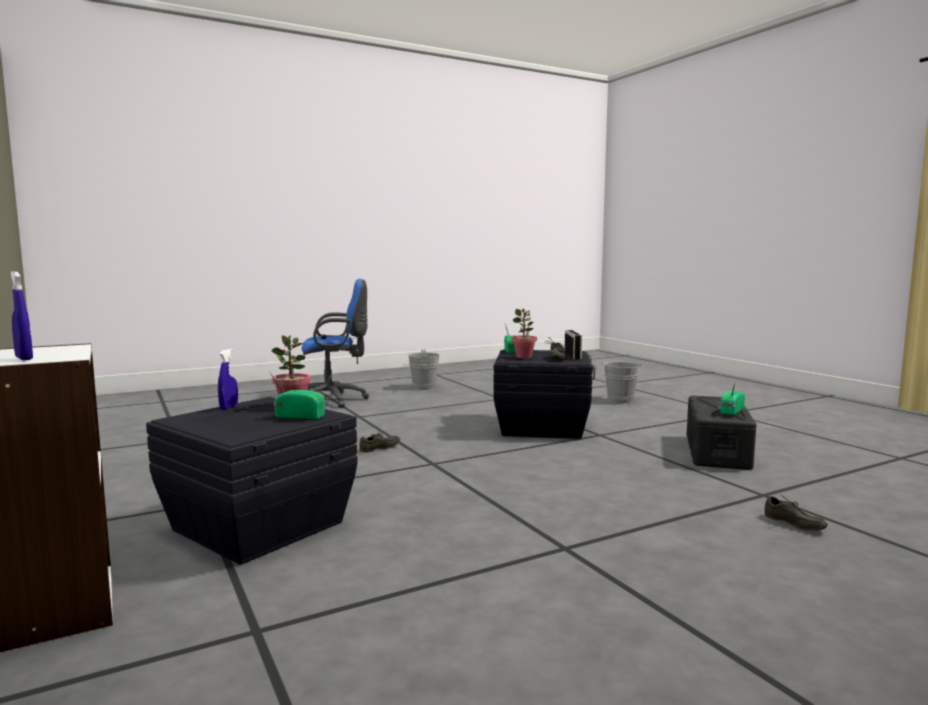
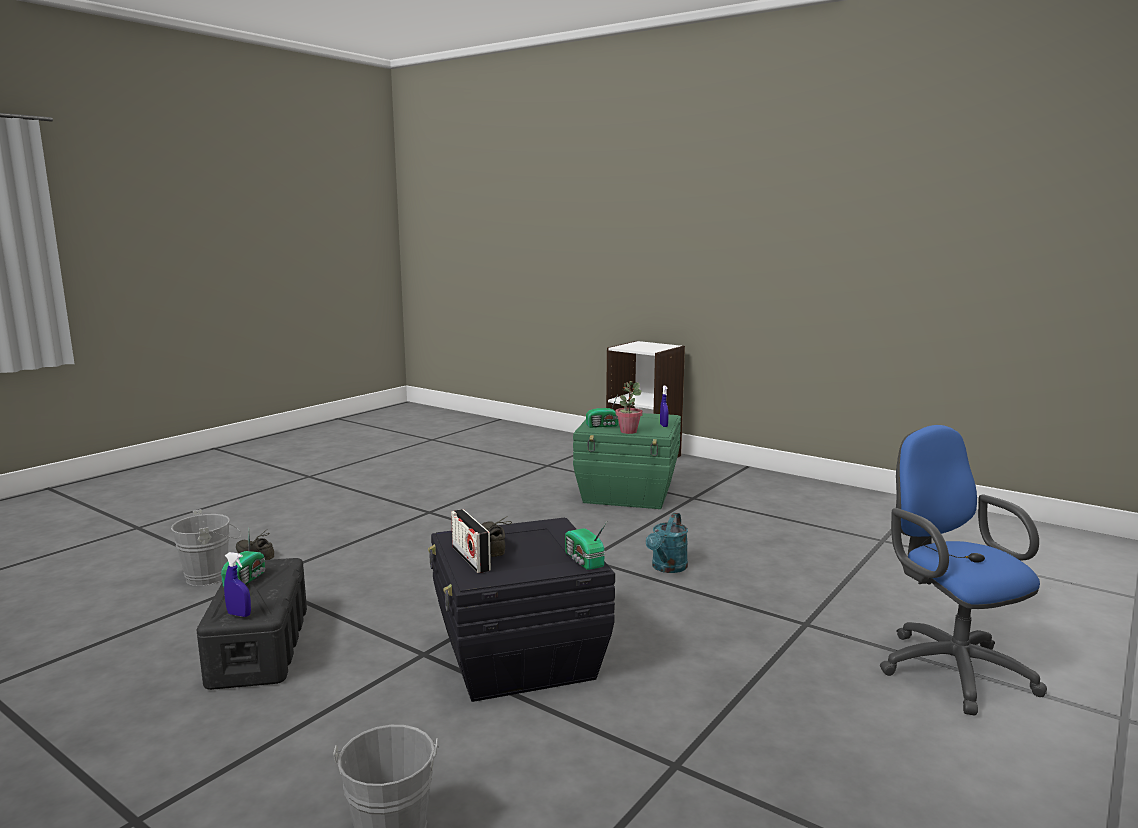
camera: 155 degrees right, 5 degrees up
(24, 358) = (633, 346): blue spray bottle -> blue spray bottle (239, 614)
(258, 525) = (628, 493): black storage box -> green storage box
(334, 400) = (948, 667): blue office chair -> blue office chair turned 105 degrees clockwise
(380, 448) = (667, 568): grey shoe -> turquoise watering can
(421, 388) = (920, 784): grey bucket -> grey bucket (212, 576)
(524, 357) = (543, 540): potted plant -> none

